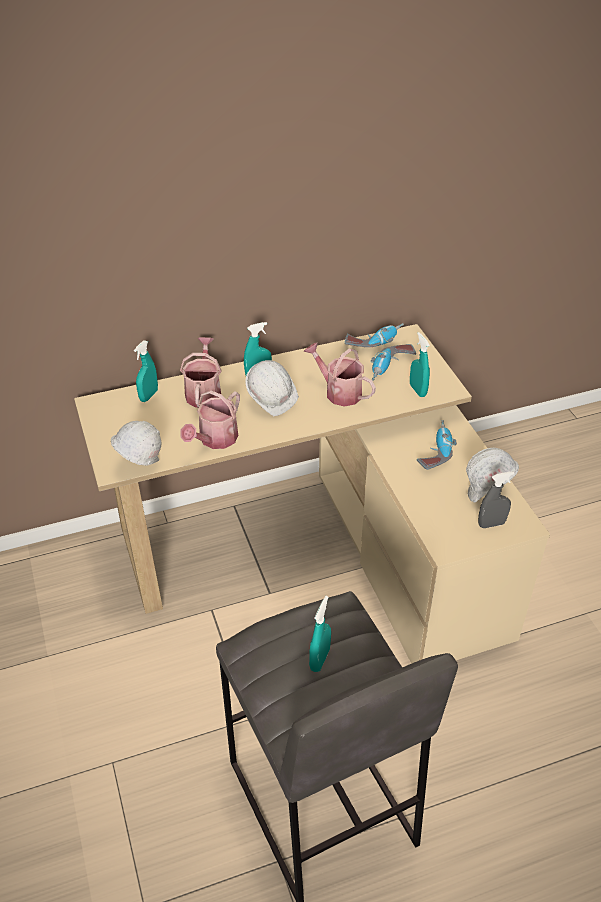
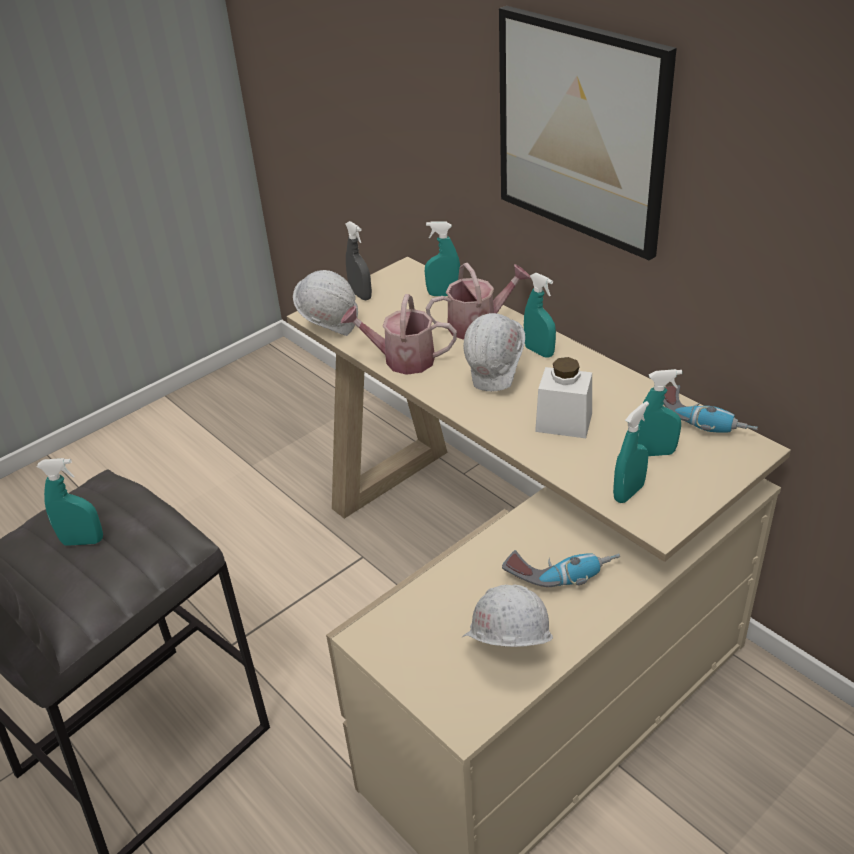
camera: 70 degrees right, 5 degrees down
(240, 220) = (581, 131): none -> picture
(339, 391) = (563, 422): watering can -> white jar
(390, 368) = (655, 453): power drill -> turquoise spray bottle
(491, 524) = (444, 678): grey spray bottle -> grey spray bottle (360, 295)

